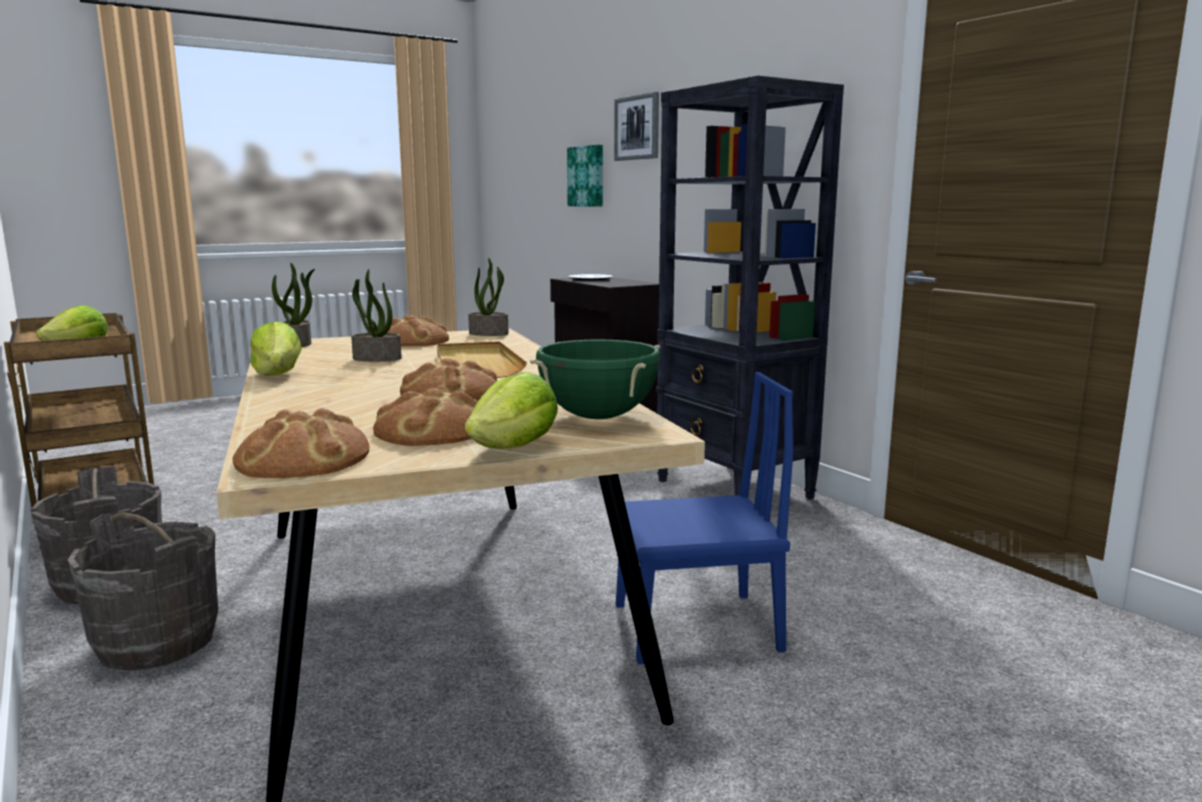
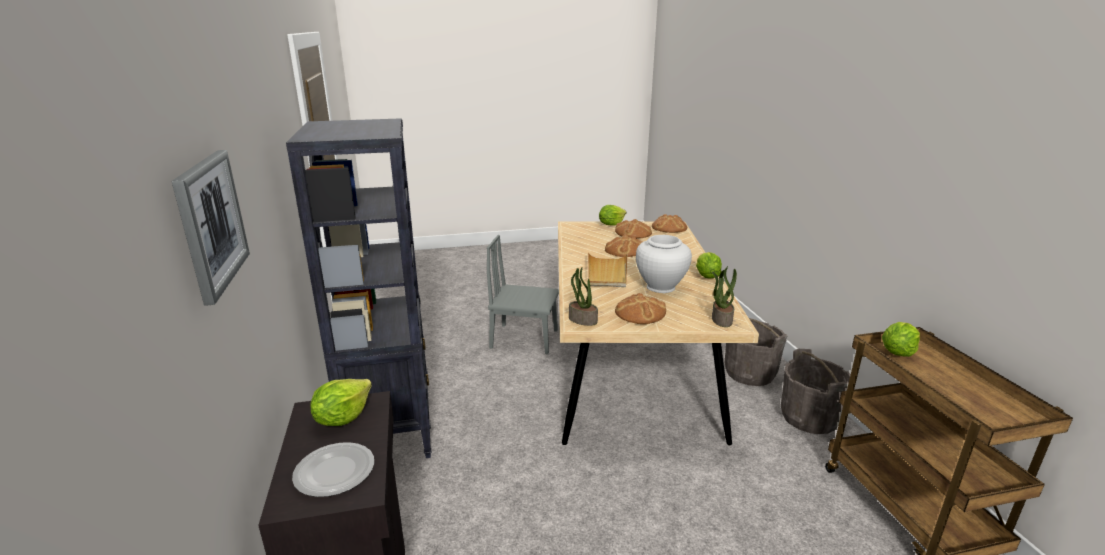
camera: 160 degrees left, 10 degrees up
(376, 359) = (660, 287): potted plant -> white vase
(587, 176) = (164, 404): picture -> none
(598, 417) = (579, 232): green cooking pot -> none
(619, 283) = (342, 417): none -> lettuce
(695, 627) = (524, 339): blue chair -> grey chair

